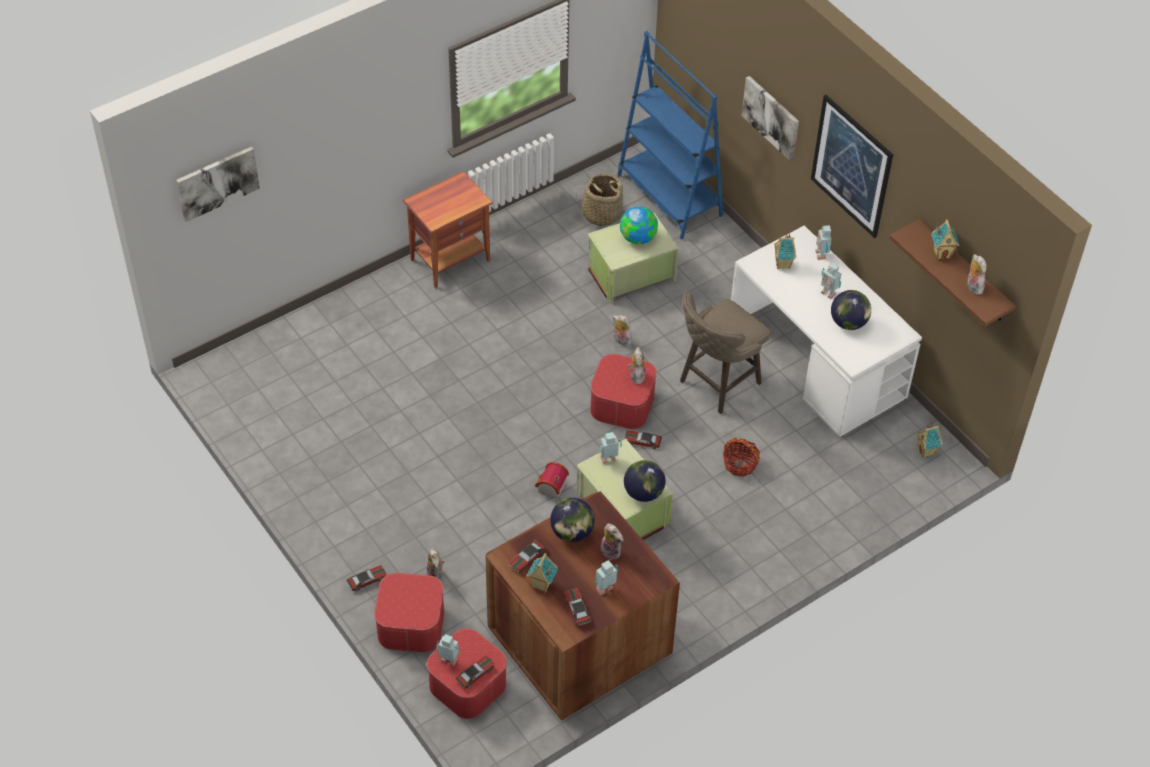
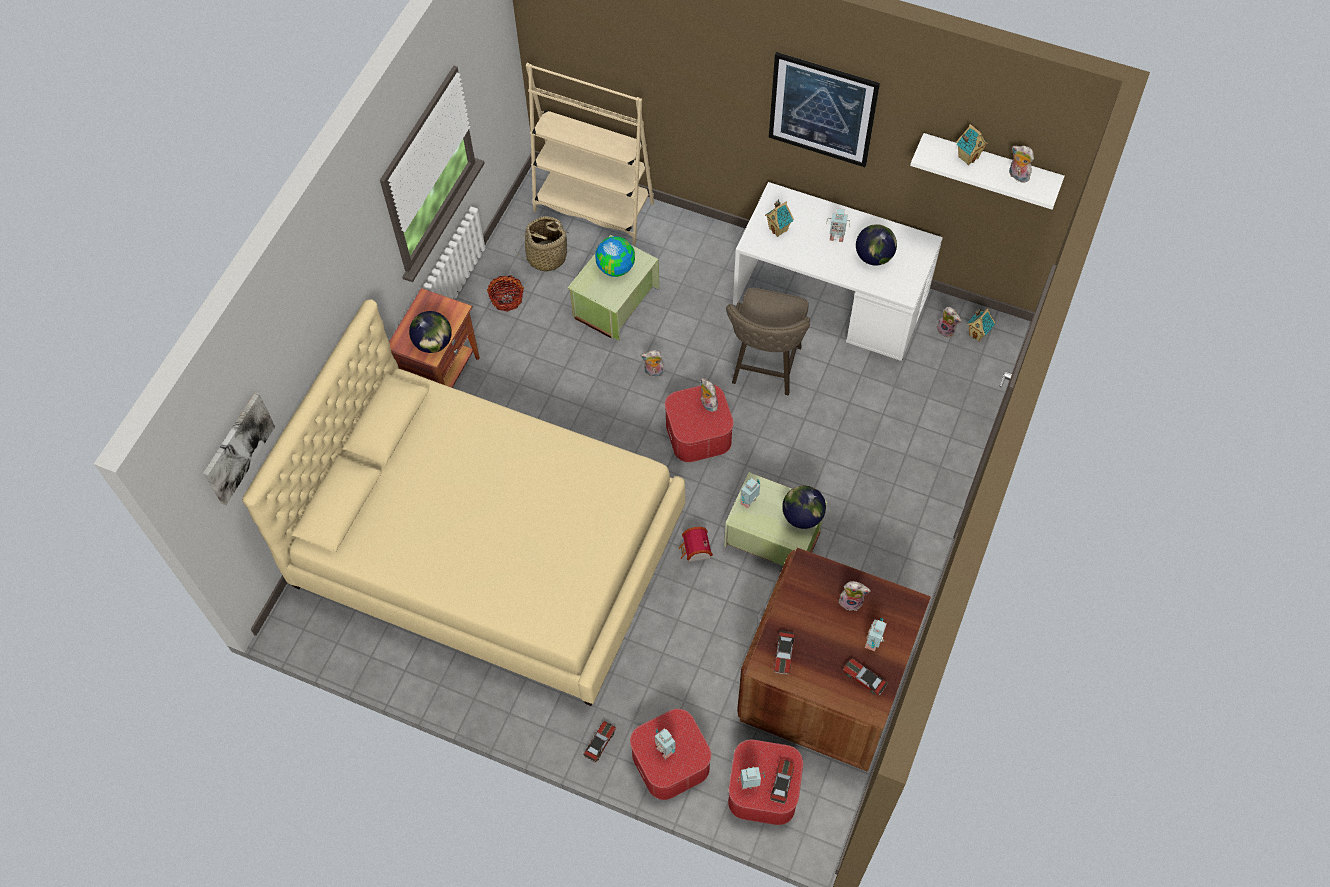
camera: 30 degrees left, 10 degrees up
(391, 398) = (489, 547): none -> beige bed
(436, 575) = (658, 698): plush toy -> plush toy (947, 330)
(541, 585) = (815, 673): toy house -> none
(572, 532) = (803, 604): globe -> globe (433, 343)
(642, 441) = (742, 460): toy car -> none
(669, 195) = (594, 207): blue bookcase -> beige bookcase
(740, 464) = (838, 433): basket -> basket (506, 299)
(771, 117) = (701, 94): picture -> none
(821, 254) = (803, 202): toy robot -> toy robot (665, 749)
(963, 272) = (990, 165): brown shelf -> white shelf

